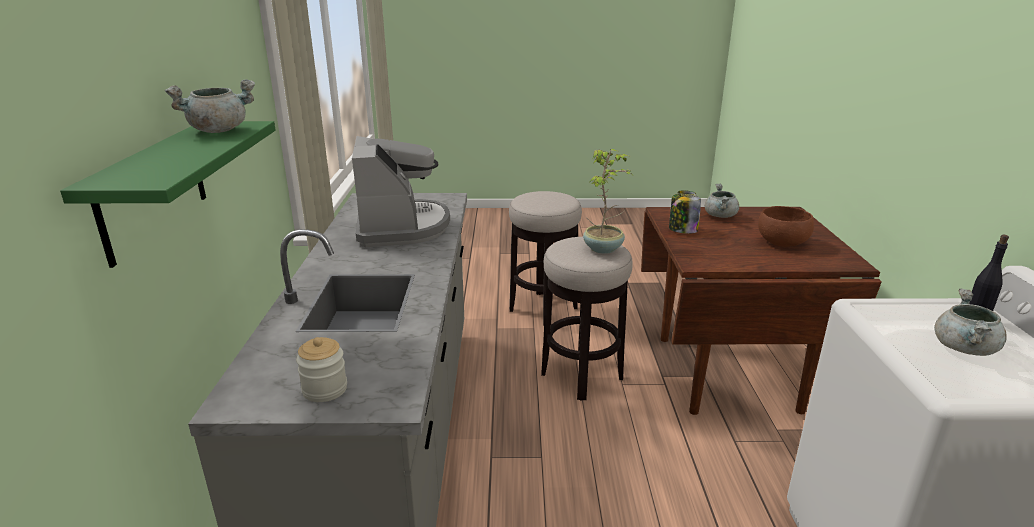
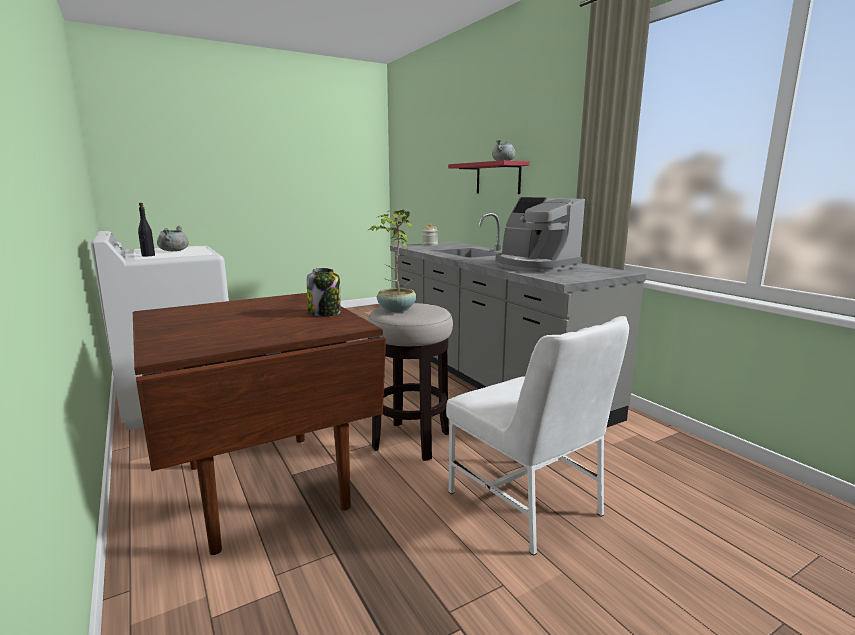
camera: 150 degrees right, 10 degrees down
(153, 189) = (498, 178): green shelf -> red shelf
(543, 309) = (526, 503): stool -> white chair
(720, 216) = (280, 331): grey cooking pot -> none
(782, 242) = (214, 317): brown bowl -> none

